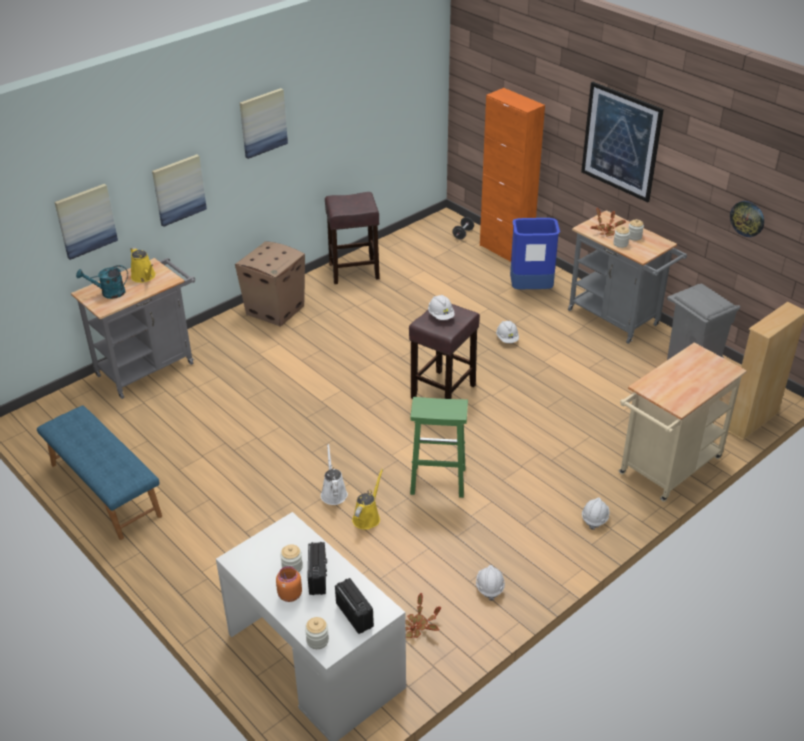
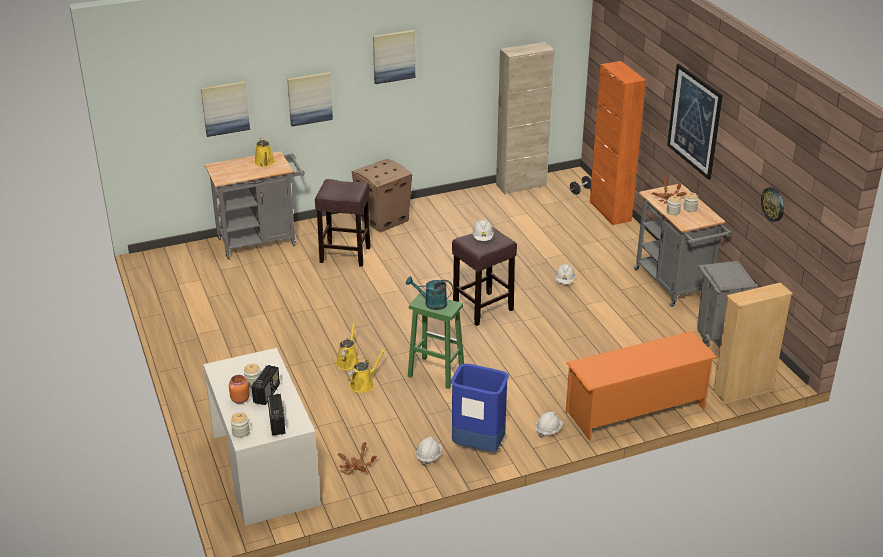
camera: 20 degrees right, 5 degrees down
(104, 490) = (179, 319): blue bench -> none
(108, 293) = (231, 169): turquoise watering can -> turquoise watering can (431, 303)
(333, 493) = (348, 361): white watering can -> yellow watering can
(355, 271) = (467, 202): brown stool -> brown stool (346, 255)
(399, 240) = (521, 185): none -> beige cabinet
(530, 289) = (612, 246): blue trash can -> blue trash can (478, 446)
(666, 470) = (636, 410): beige cart -> orange shoe rack

